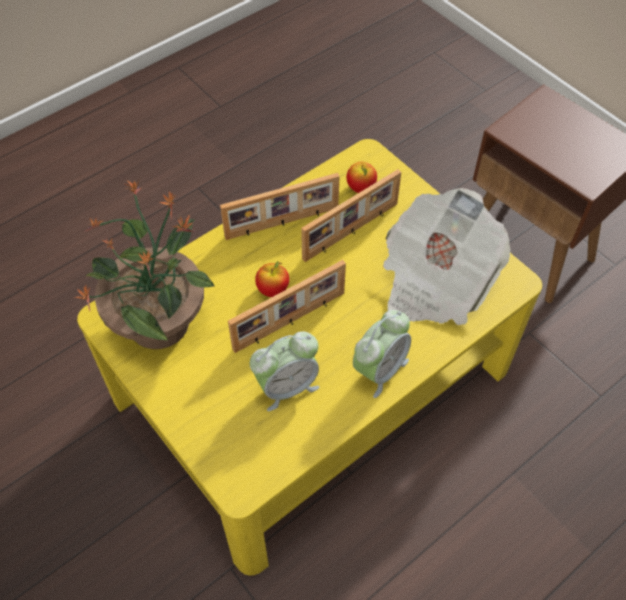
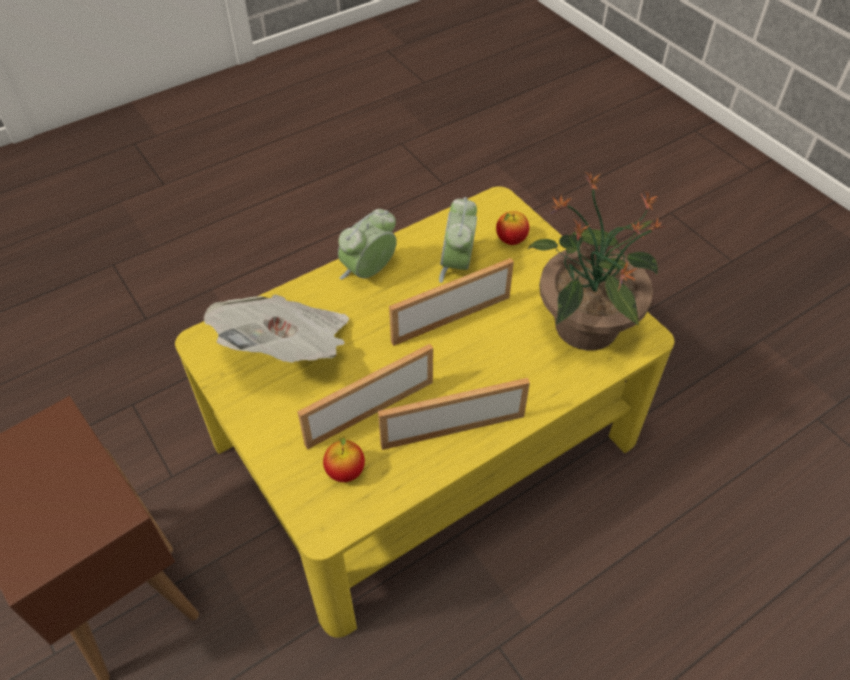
camera: 175 degrees left, 5 degrees down
(273, 290) = (467, 351): apple -> apple (511, 240)
(286, 386) = (457, 264): alarm clock -> alarm clock turned 60 degrees counterclockwise

